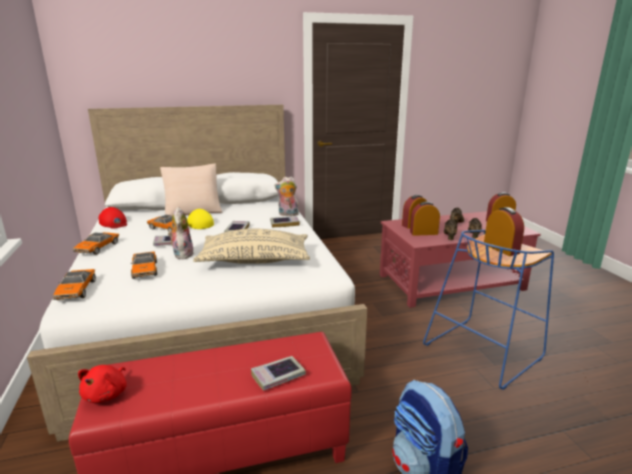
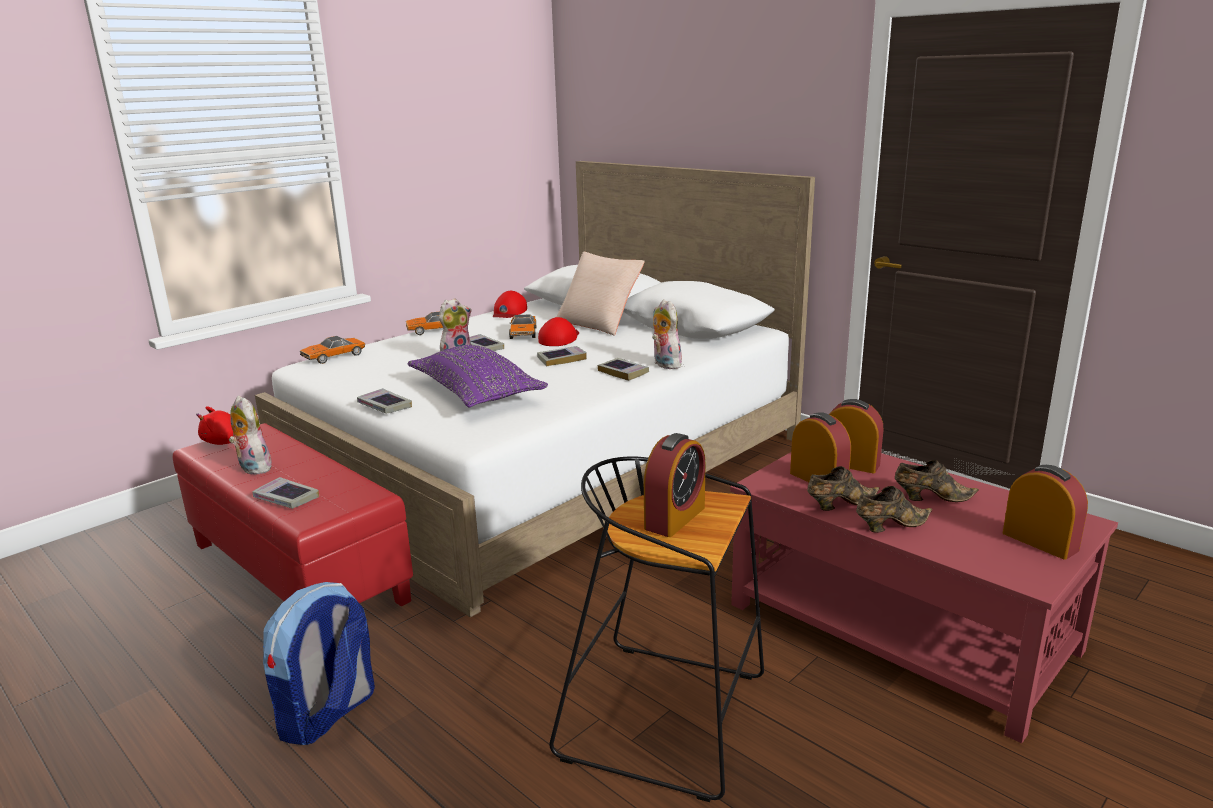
camera: 60 degrees right, 0 degrees up
(145, 270) = (399, 362): toy car -> none
(194, 385) = (252, 468): none -> plush toy
(199, 223) = (560, 338): yellow cap -> red cap
(231, 290) = (384, 406): none -> book
(255, 260) = (476, 393): beige pillow -> purple pillow
(482, 350) = (667, 716): blue stool -> black stool

